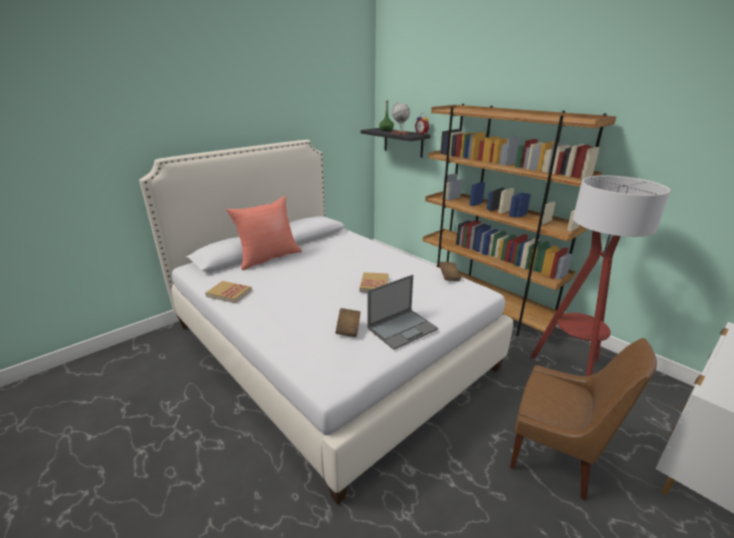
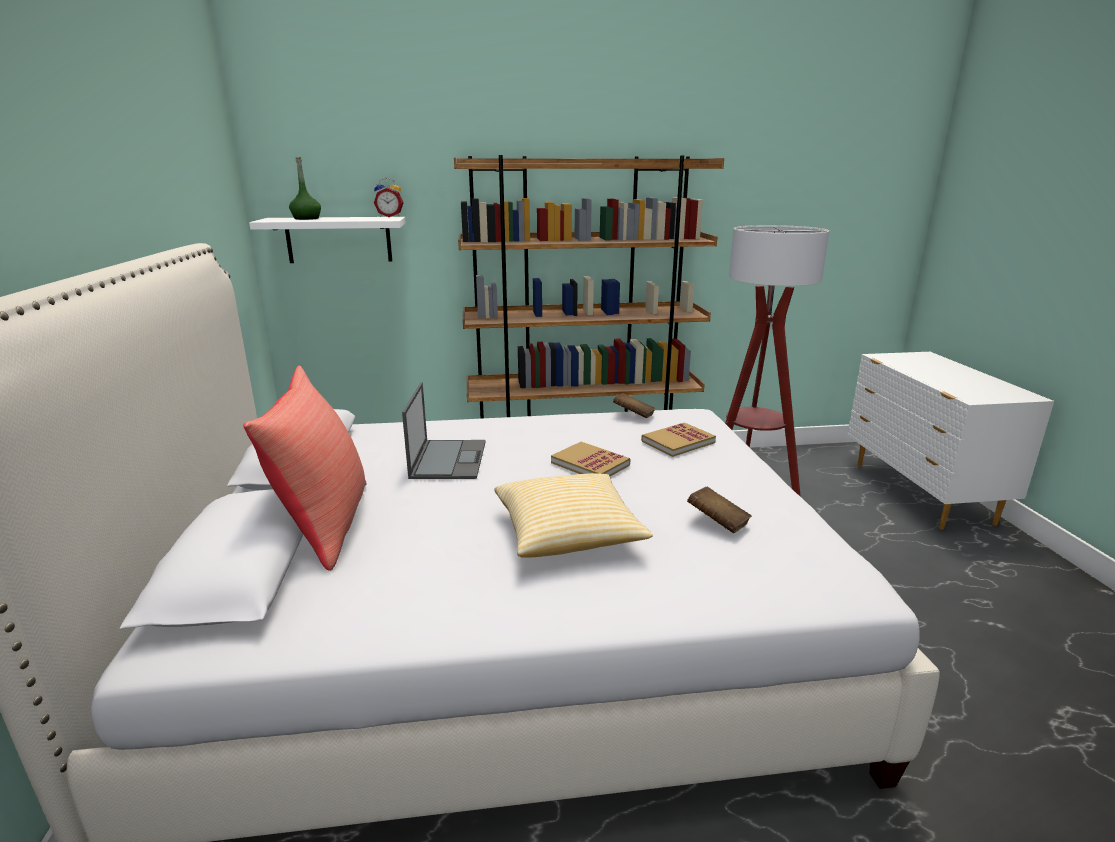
camera: 55 degrees left, 5 degrees down
(229, 293) = (421, 615): book -> book (678, 442)
(304, 299) = (568, 534): none -> pillow
(400, 133) = (356, 219): globe -> none
(403, 142) = (339, 239): black shelf -> white shelf
(403, 328) = (746, 485): laptop -> laptop (448, 459)
(556, 456) = (873, 557): brown chair -> none

